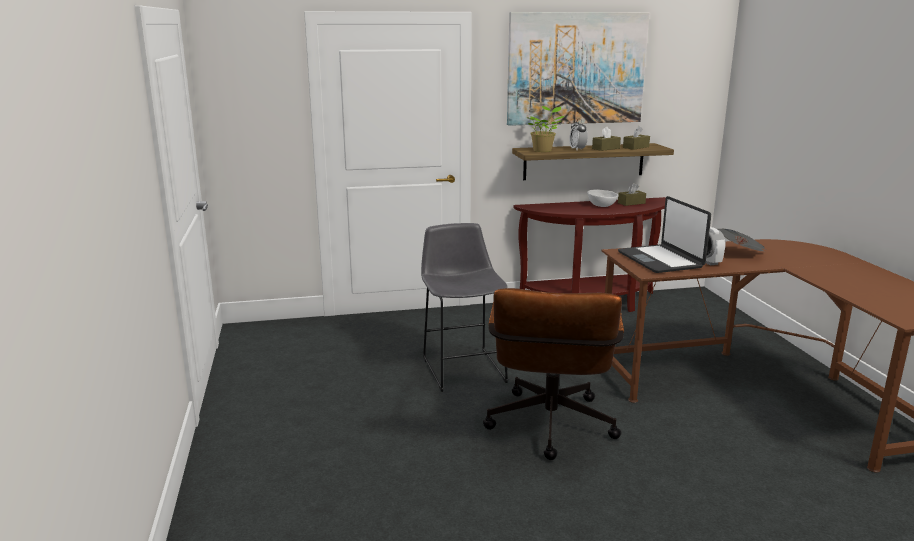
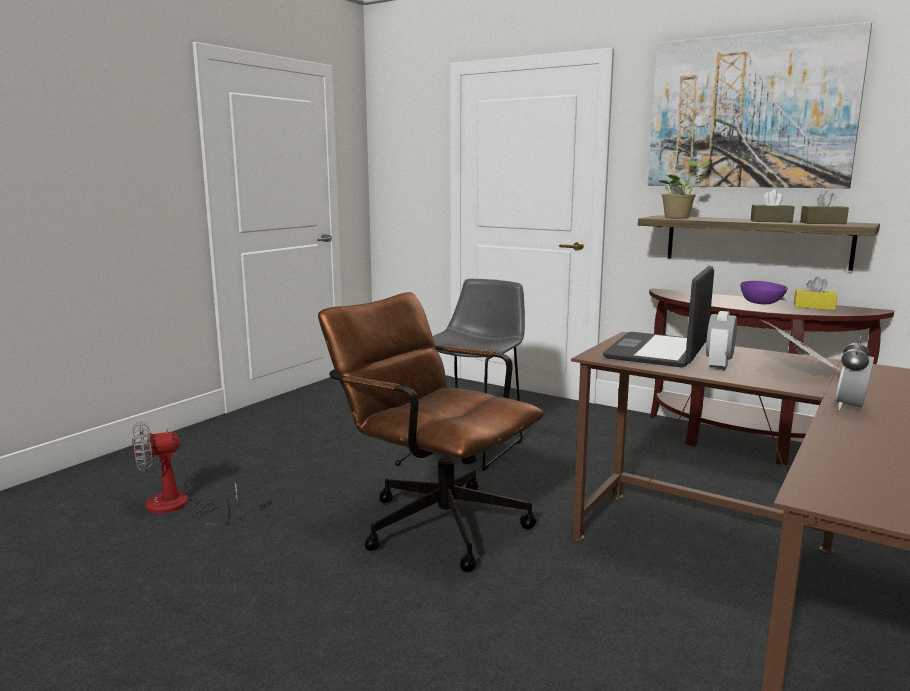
camera: 45 degrees right, 5 degrees down
(367, 518) = (178, 507): none -> fan
(550, 430) = (433, 520): brown office chair -> brown office chair turned 75 degrees clockwise
(577, 149) = (726, 219): alarm clock -> alarm clock (849, 407)
(601, 205) = (760, 302): white bowl -> purple bowl
(631, 203) = (814, 307): brown tissue box -> yellow tissue box

